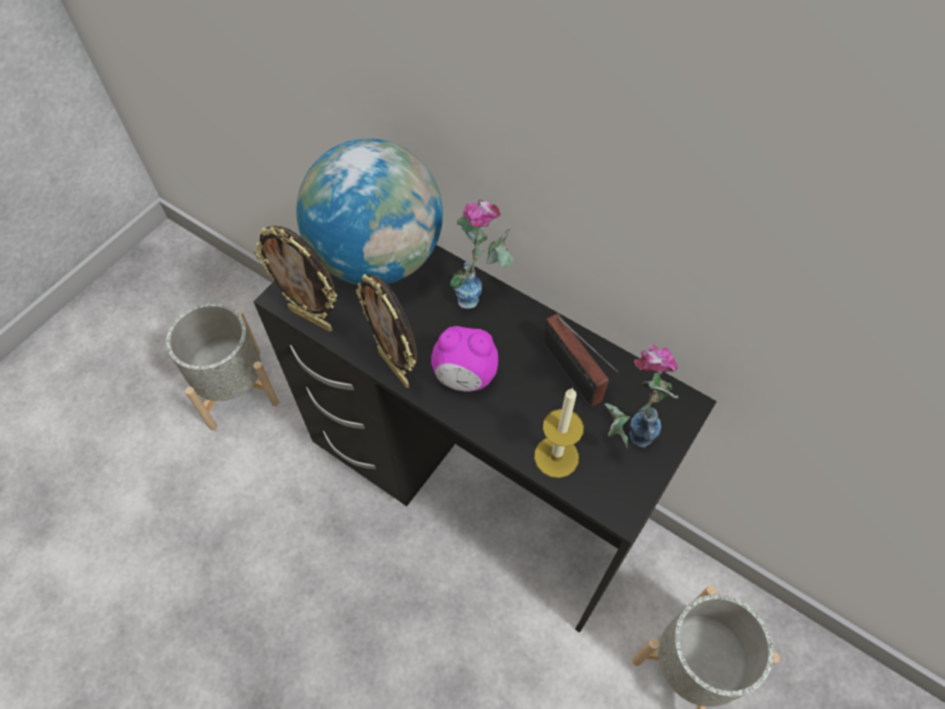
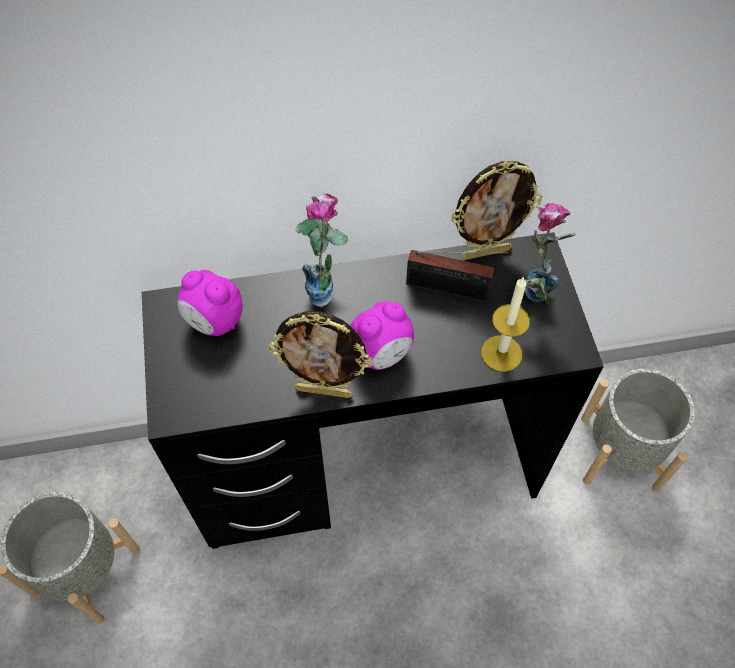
camera: 45 degrees left, 0 degrees up
(312, 318) = (215, 410): picture frame -> picture frame (485, 252)
(378, 258) = (214, 322): globe -> alarm clock

